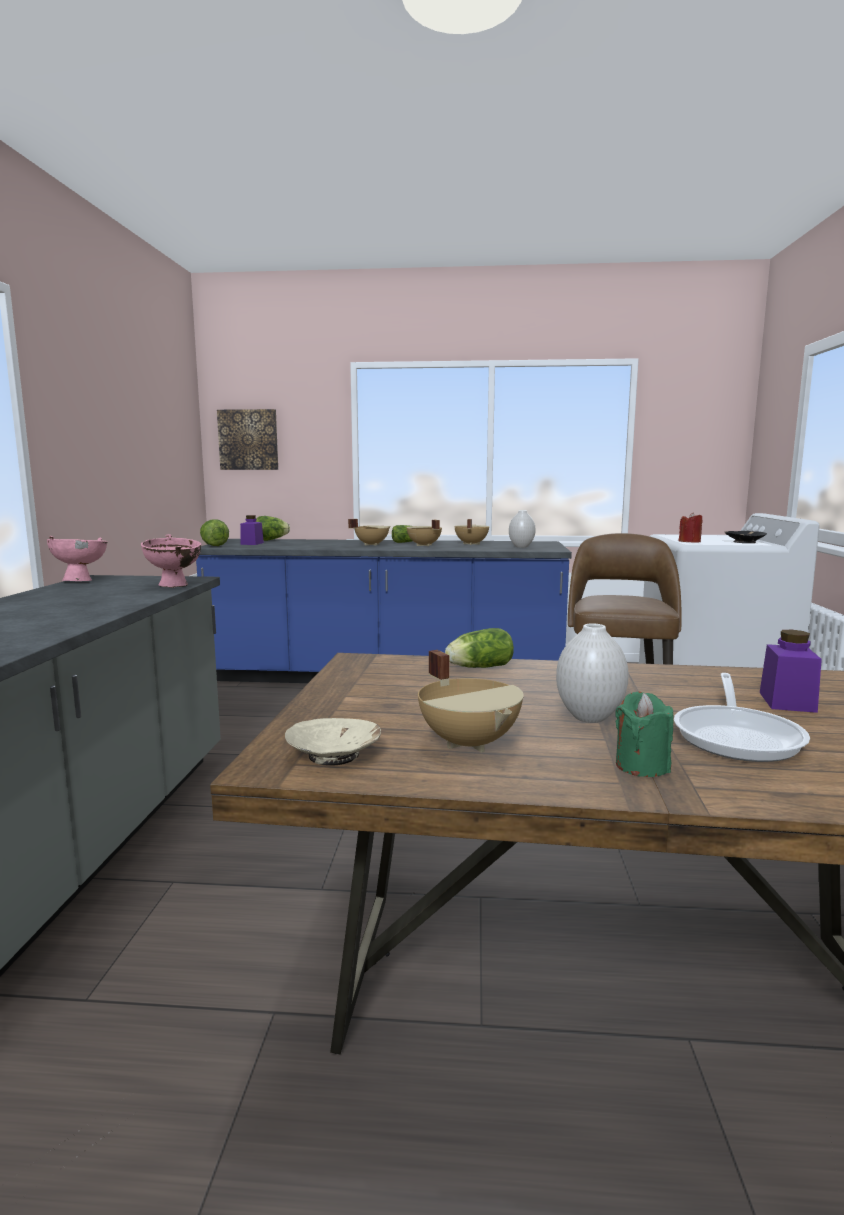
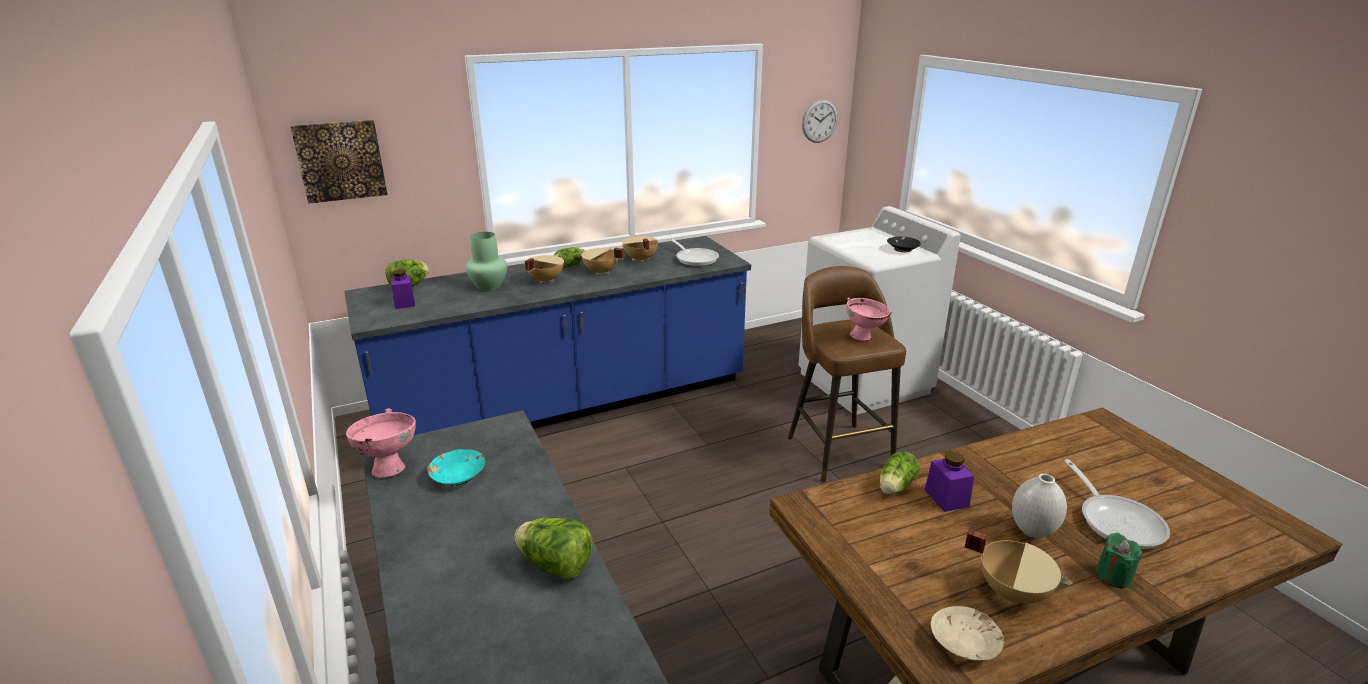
camera: 30 degrees left, 15 degrees up
(109, 588) = (458, 476): none -> turquoise bowl
(175, 586) = (522, 450): pink bowl -> pink bowl (865, 337)
(213, 545) = (364, 318): lettuce -> lettuce (555, 566)
(324, 543) = (489, 286): none -> green vase
(521, 547) = (695, 258): white vase -> frying pan
(689, 542) = (867, 256): red candle -> none
(710, 441) = (819, 121): none -> wall clock
(787, 702) = (1097, 468): purple jar -> purple jar (946, 498)

